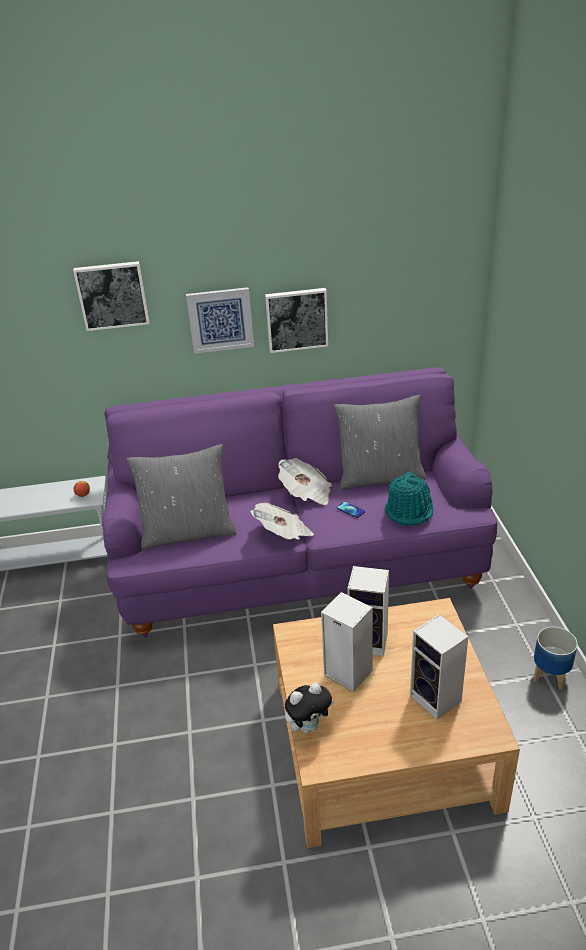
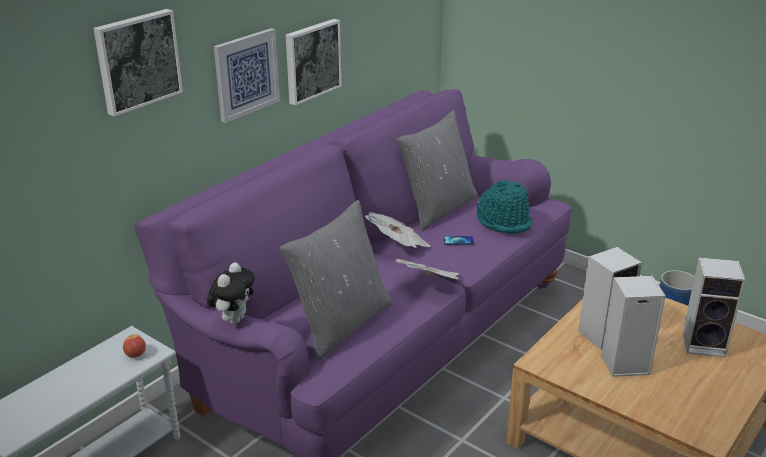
camera: 45 degrees left, 5 degrees down
(309, 726) = (660, 417): plush toy -> plush toy (234, 319)

